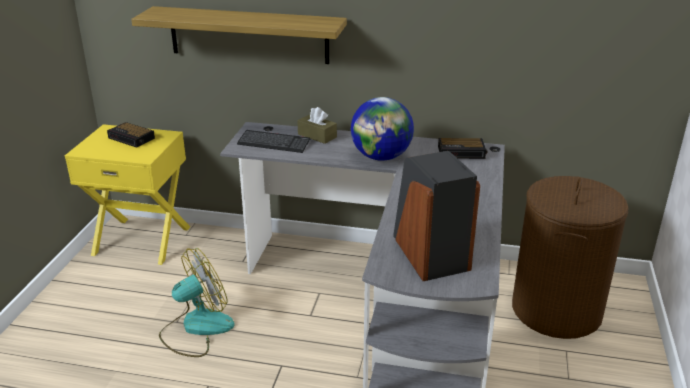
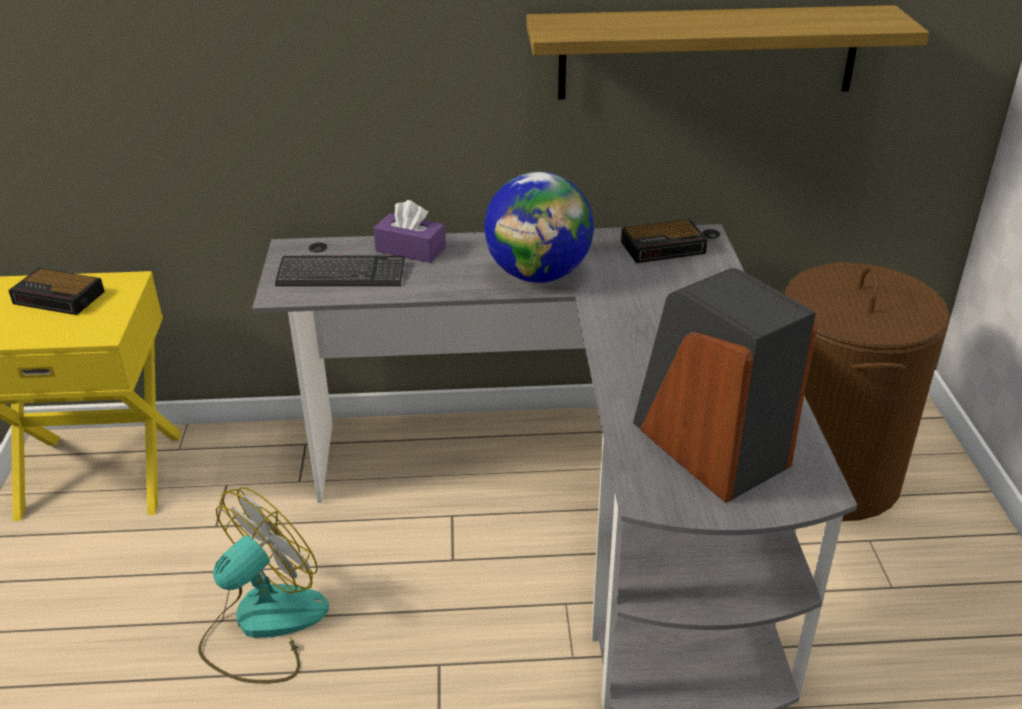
camera: 15 degrees left, 5 degrees up
(248, 35) = (263, 83): shelf -> shelf (708, 52)
(317, 136) = (410, 250): brown tissue box -> purple tissue box

